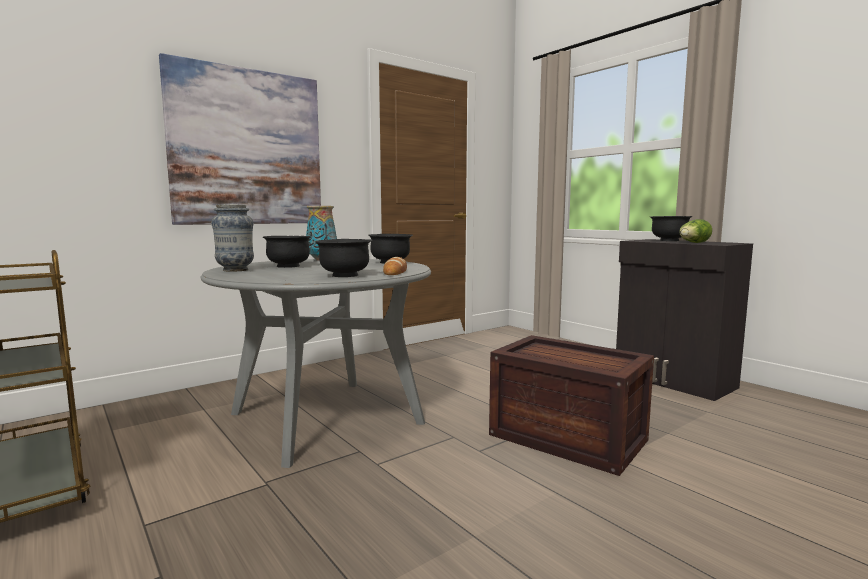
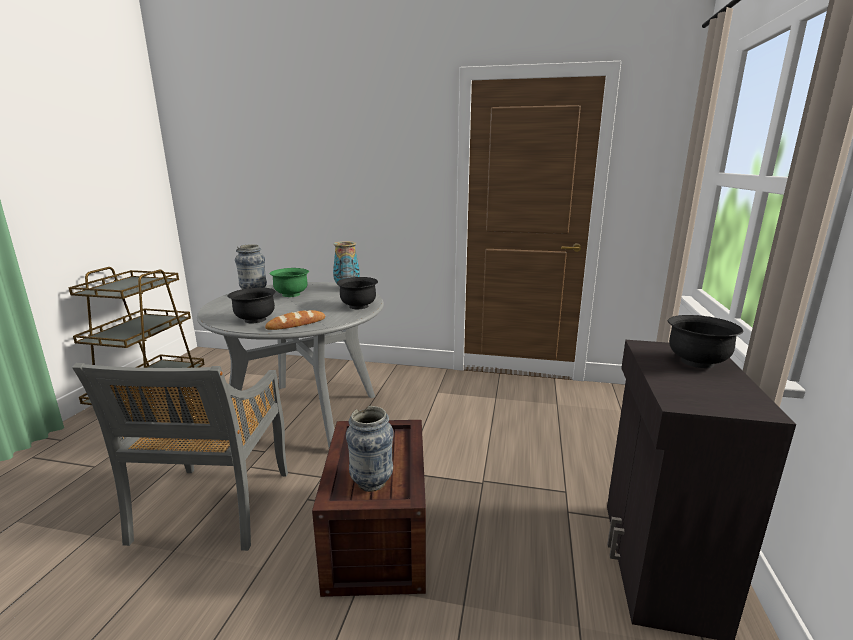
camera: 50 degrees right, 10 degrees up
(248, 148) = (341, 182): picture -> none
(288, 266) = (291, 294): black bowl -> green bowl
(425, 499) = (213, 508): none -> grey chair
(600, 362) = (371, 482): none -> vase
(693, 243) = (671, 383): lettuce -> none

